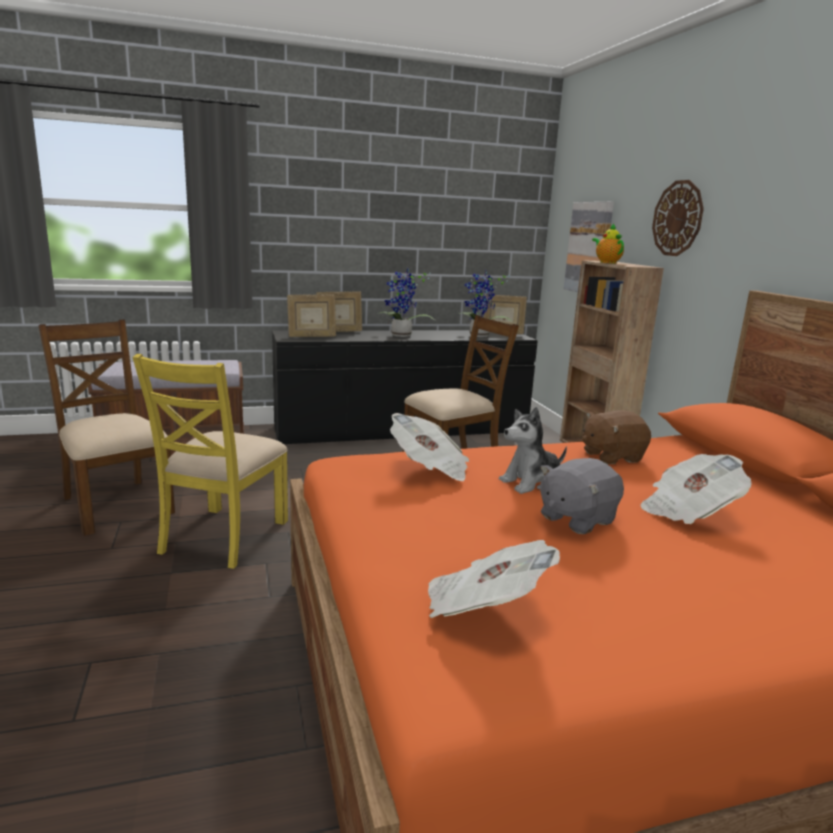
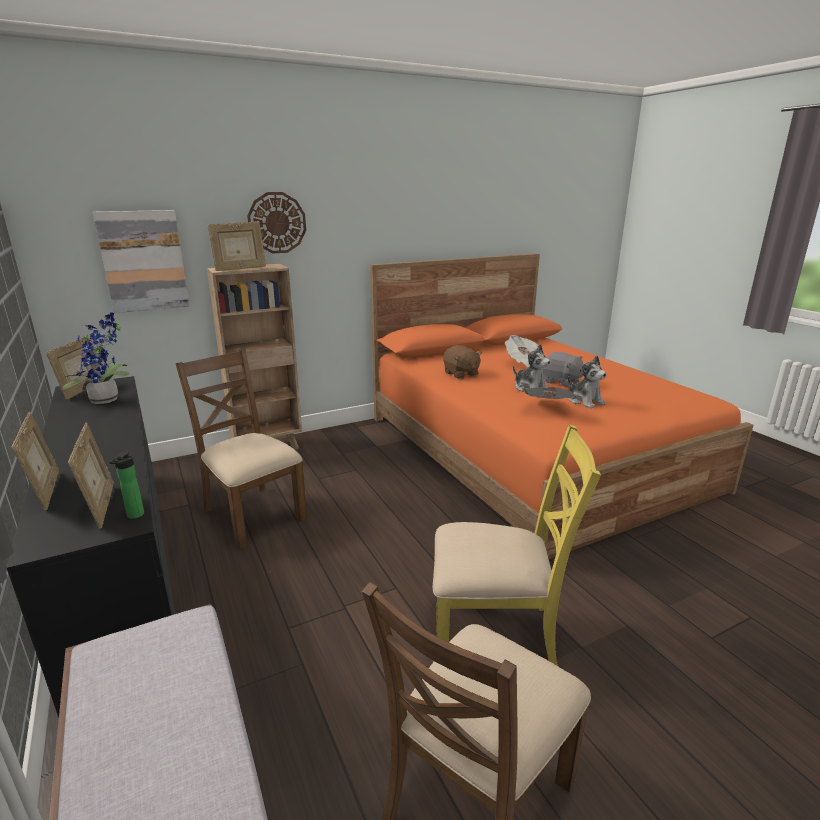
camera: 100 degrees left, 5 degrees up
(296, 340) = (134, 516): none -> bottle
(401, 336) = (102, 441): potted plant -> none
(469, 513) = (584, 401): none -> plush toy
(483, 607) = (663, 395): newspaper -> none
(606, 262) = (240, 269): teapot -> picture frame

